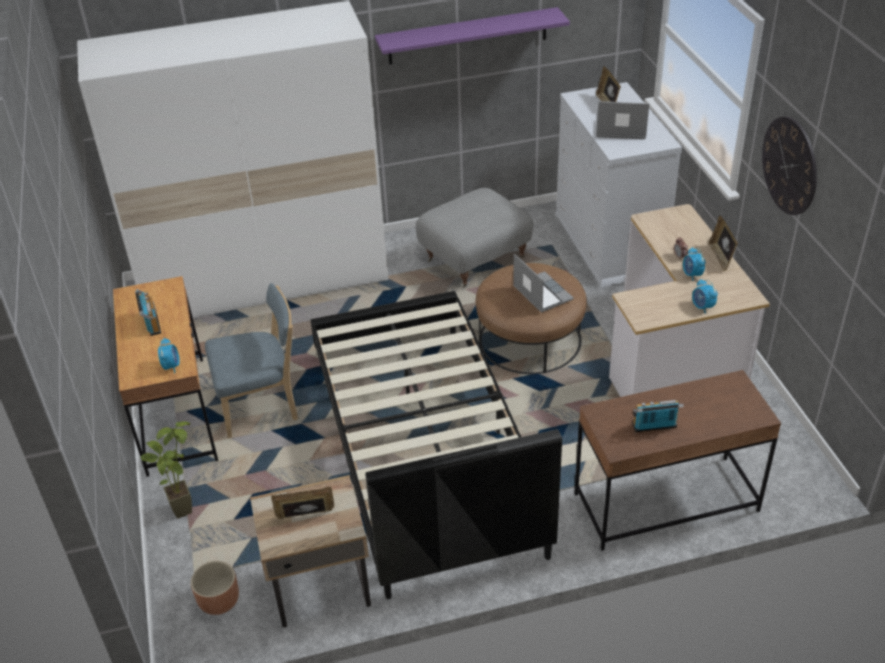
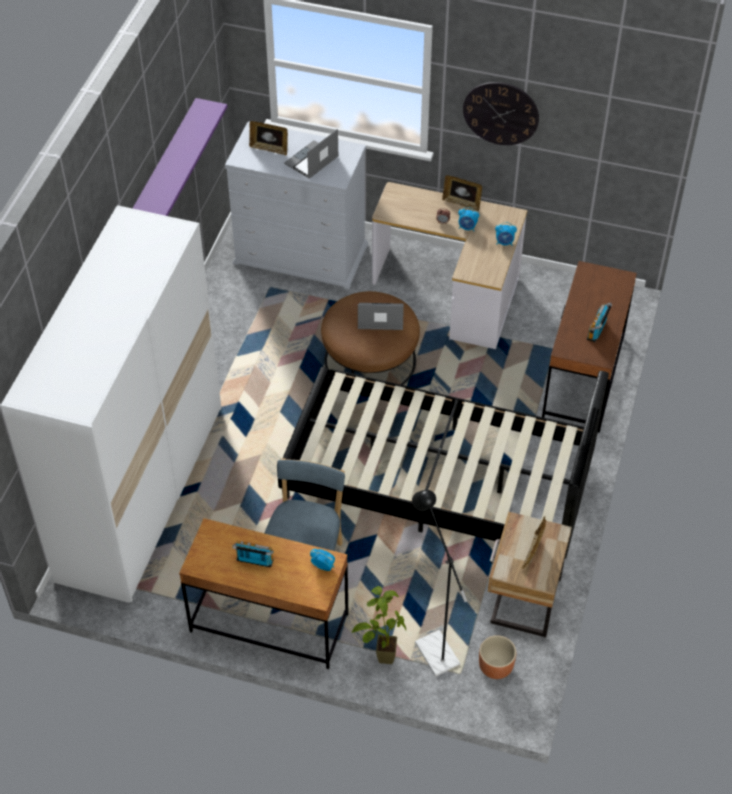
camera: 60 degrees left, 10 degrees up
(216, 539) = (432, 646): none -> black floor lamp
(475, 258) = (242, 341): grey ottoman -> none

